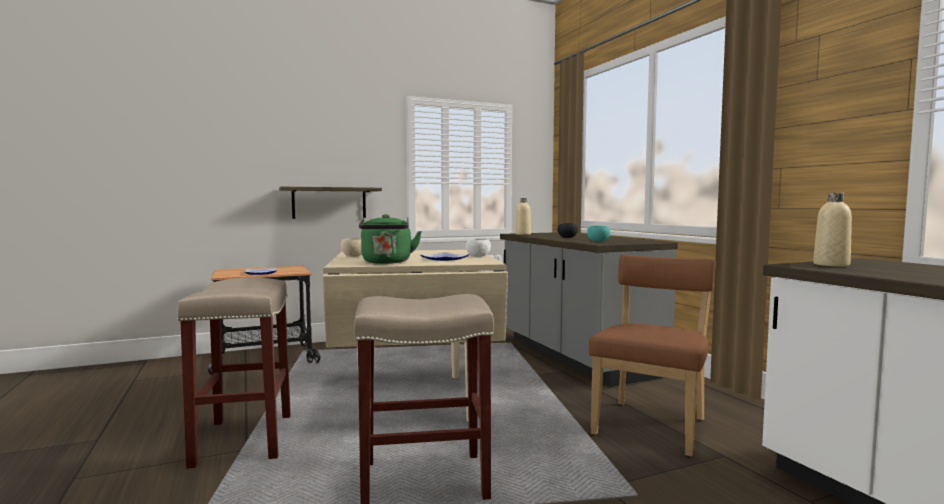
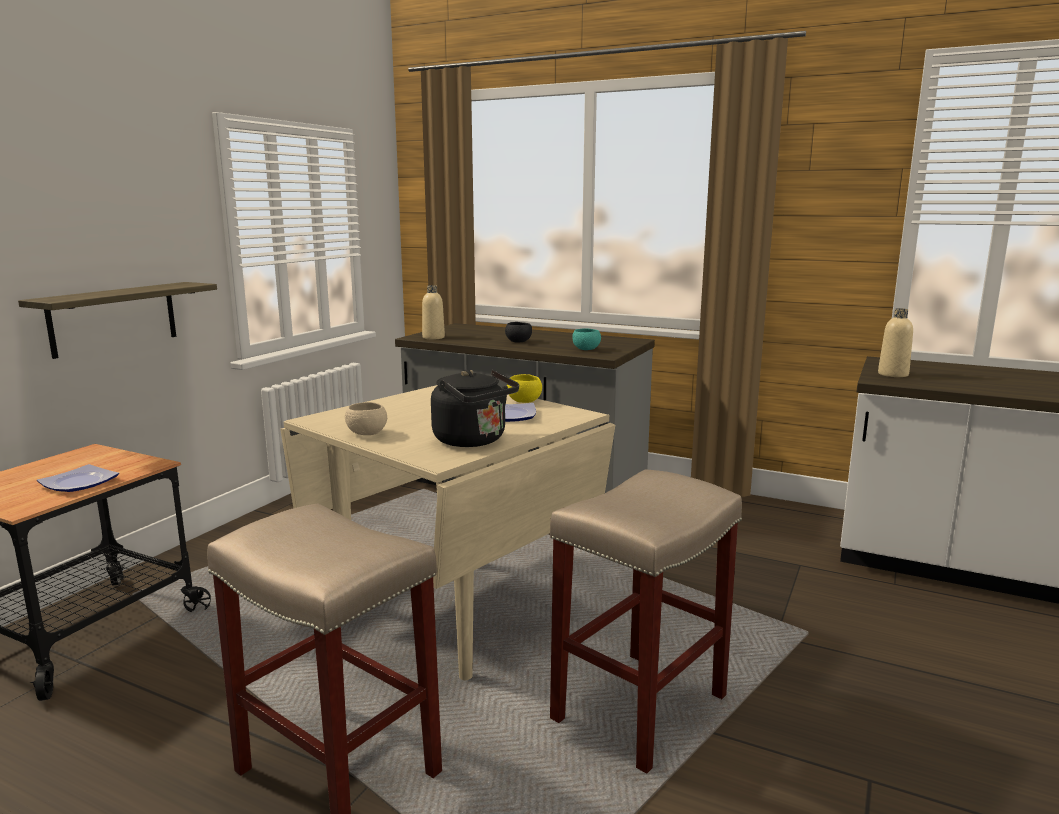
camera: 40 degrees left, 10 degrees up
(387, 262) = (473, 441): green kettle -> black kettle
(478, 256) = (524, 401): white bowl -> yellow bowl
(652, 425) = (712, 553): brown chair -> none

